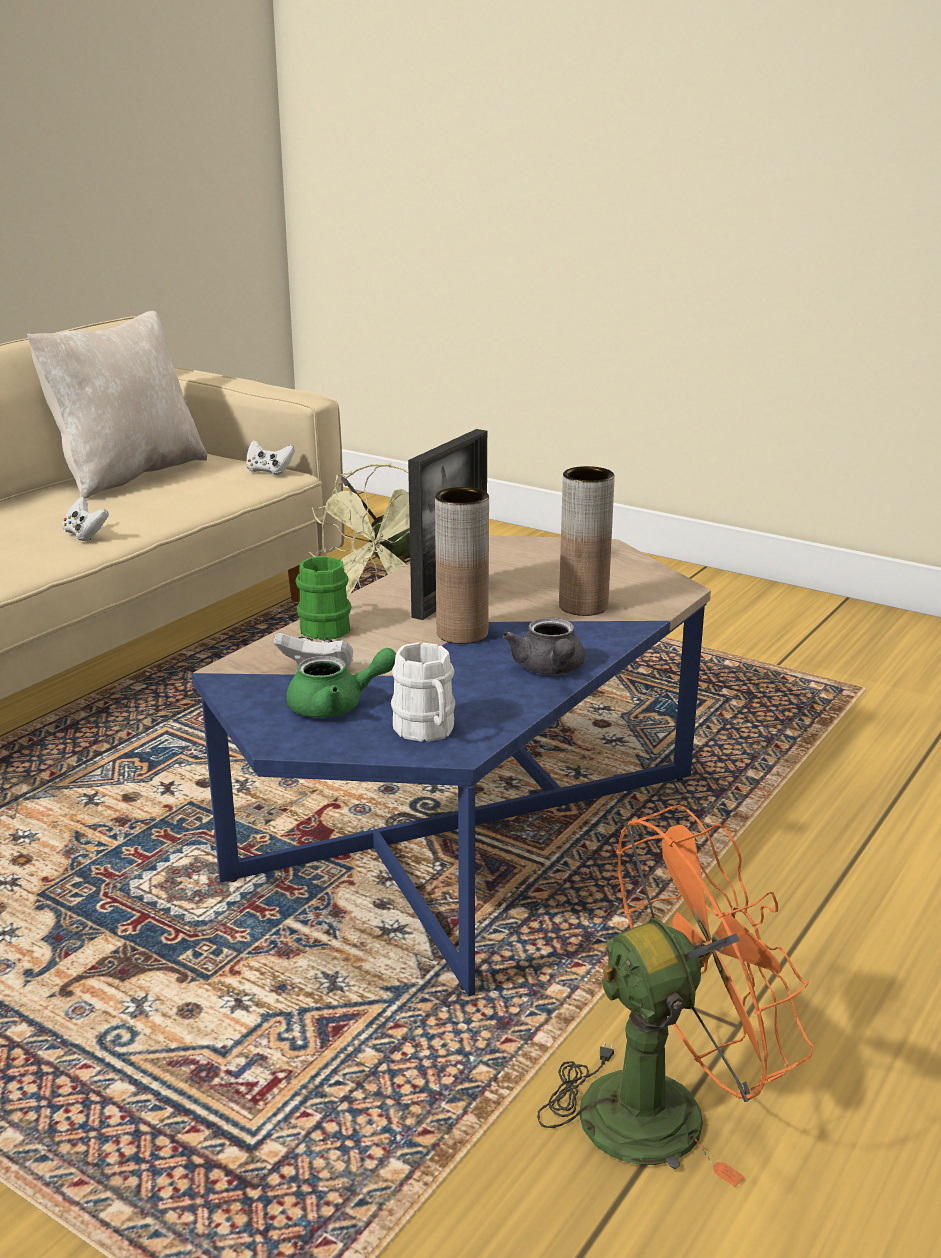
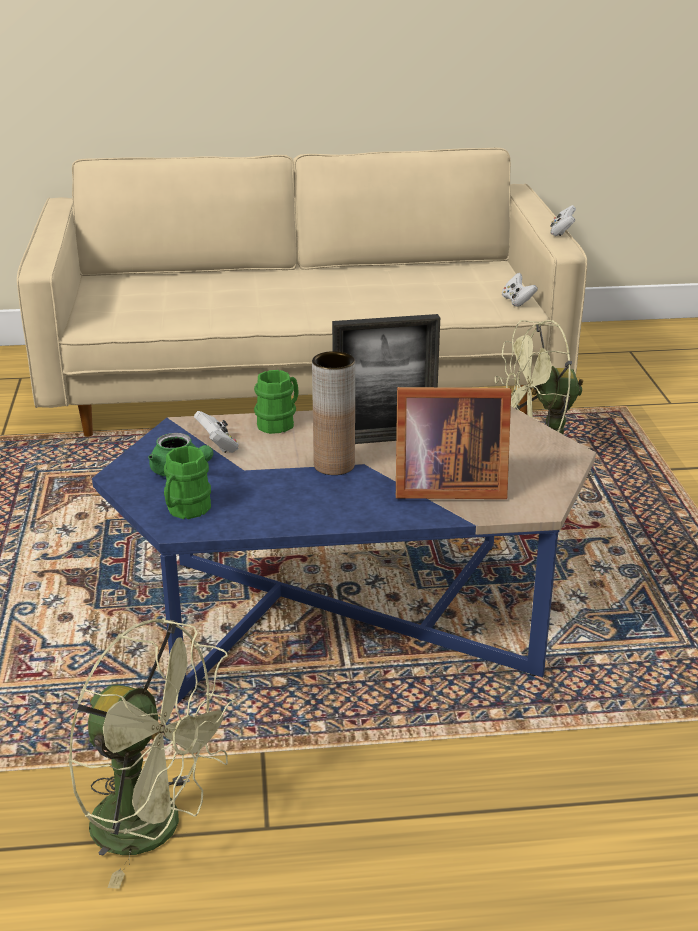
camera: 50 degrees right, 5 degrees up
(85, 535) = (321, 308): white game controller -> white game controller (561, 233)
(127, 475) = (433, 272): beige pillow -> none
(427, 731) = (185, 510): white mug -> green mug
(550, 670) = (324, 514): grey teapot -> none
(583, 606) = (444, 486): brown vase -> picture frame
(664, 1106) = (155, 828): orange fan -> green fan

